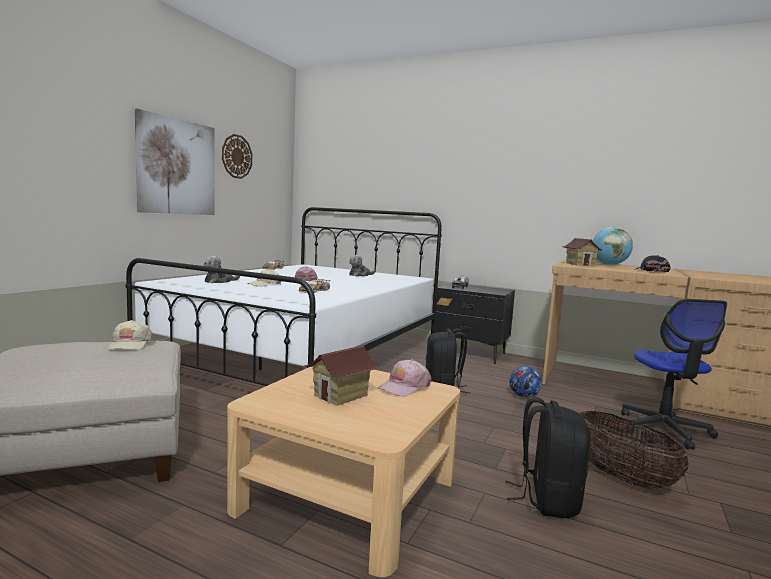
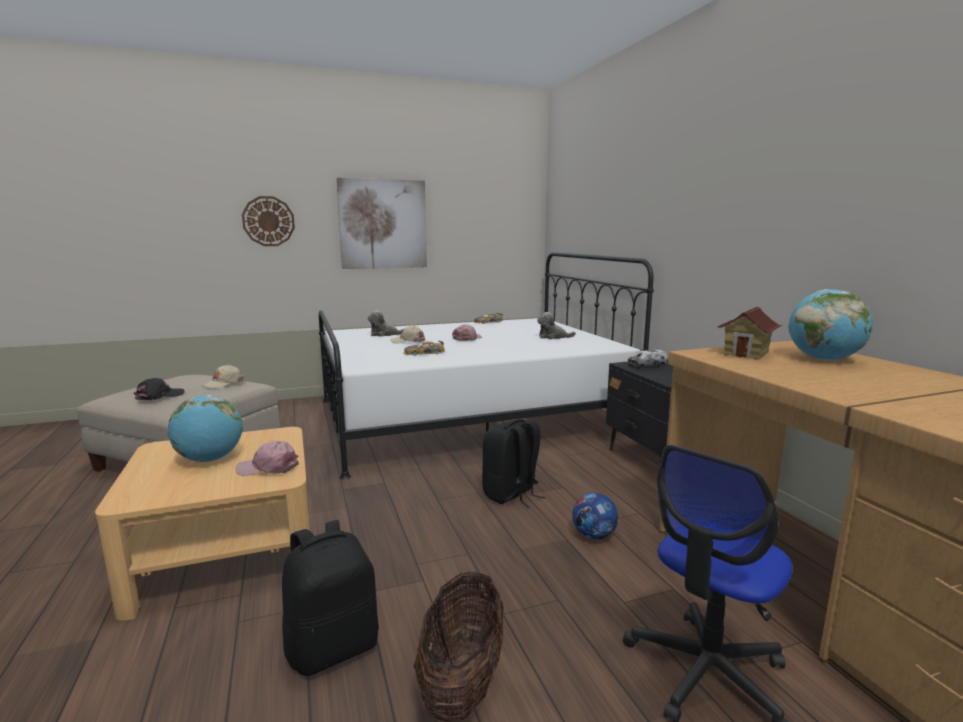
camera: 45 degrees right, 5 degrees up
(236, 156) = (457, 205): wall clock -> wall clock (268, 221)
(341, 396) = (210, 459): toy house -> globe
(651, 271) = (836, 382): black cap -> black cap (159, 396)

